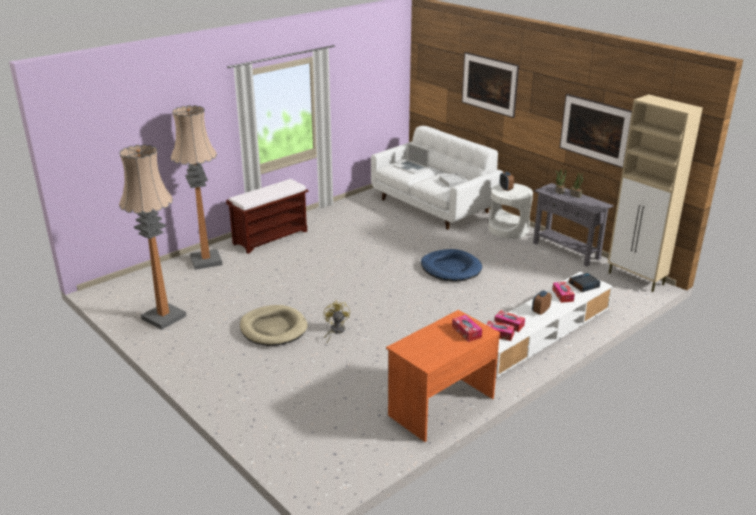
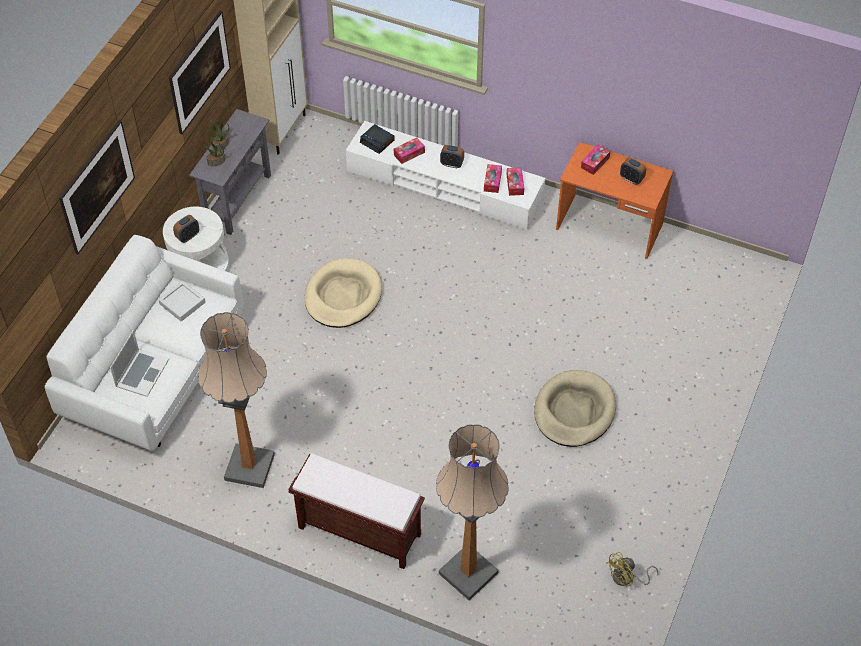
camera: 115 degrees left, 25 degrees up
(164, 317) = (622, 534): floor lamp -> floor lamp (249, 467)
(335, 331) = (544, 352): yellow fan -> yellow fan (627, 578)
(432, 345) = (631, 179): none -> alarm clock
(451, 268) = (343, 296): blue dog bed -> beige dog bed

